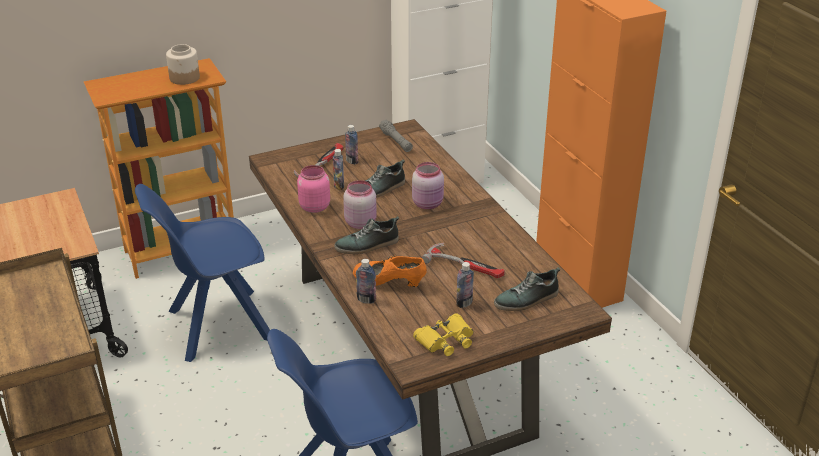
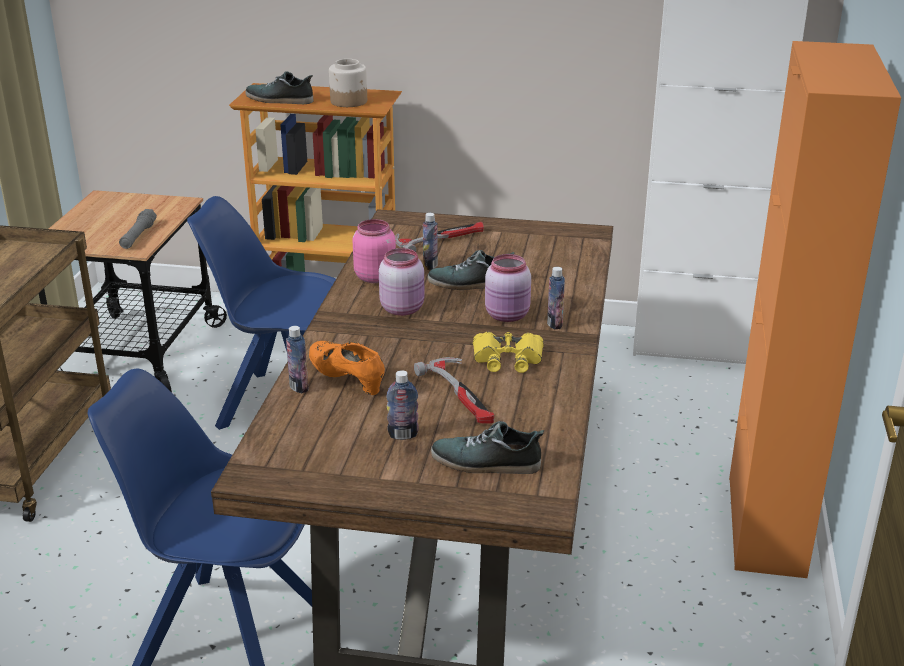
camera: 35 degrees right, 5 degrees down
(352, 161) = (479, 246): bottle -> bottle (554, 324)
(367, 245) = (378, 333): shoe -> shoe (279, 99)
(396, 141) = (558, 241): grey flashlight -> grey flashlight (138, 236)
(445, 340) = (325, 465): yellow binoculars -> yellow binoculars (507, 358)

